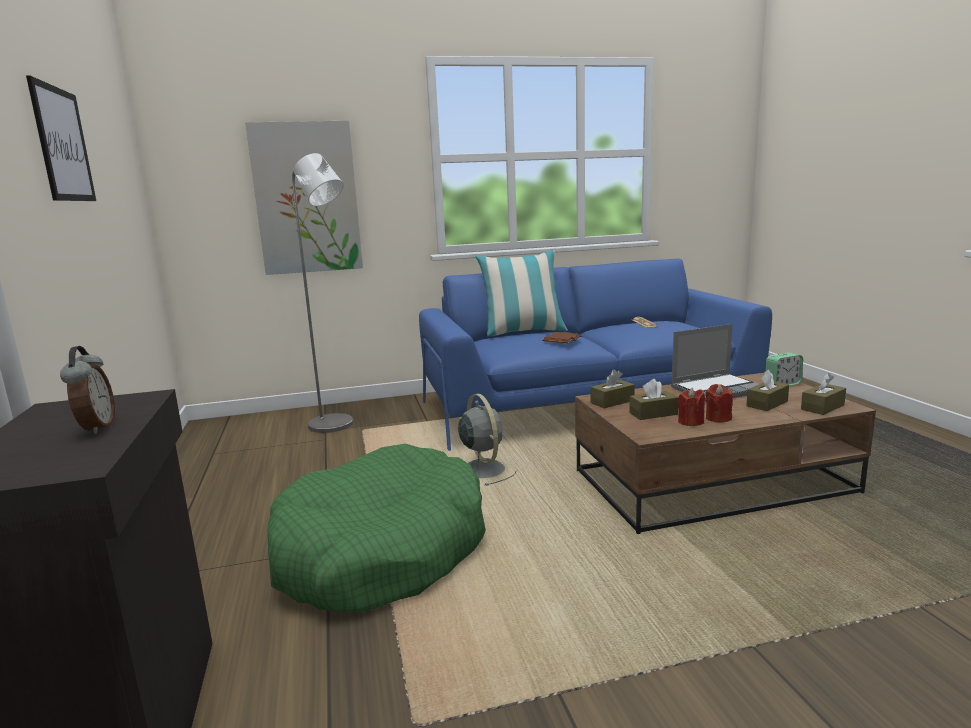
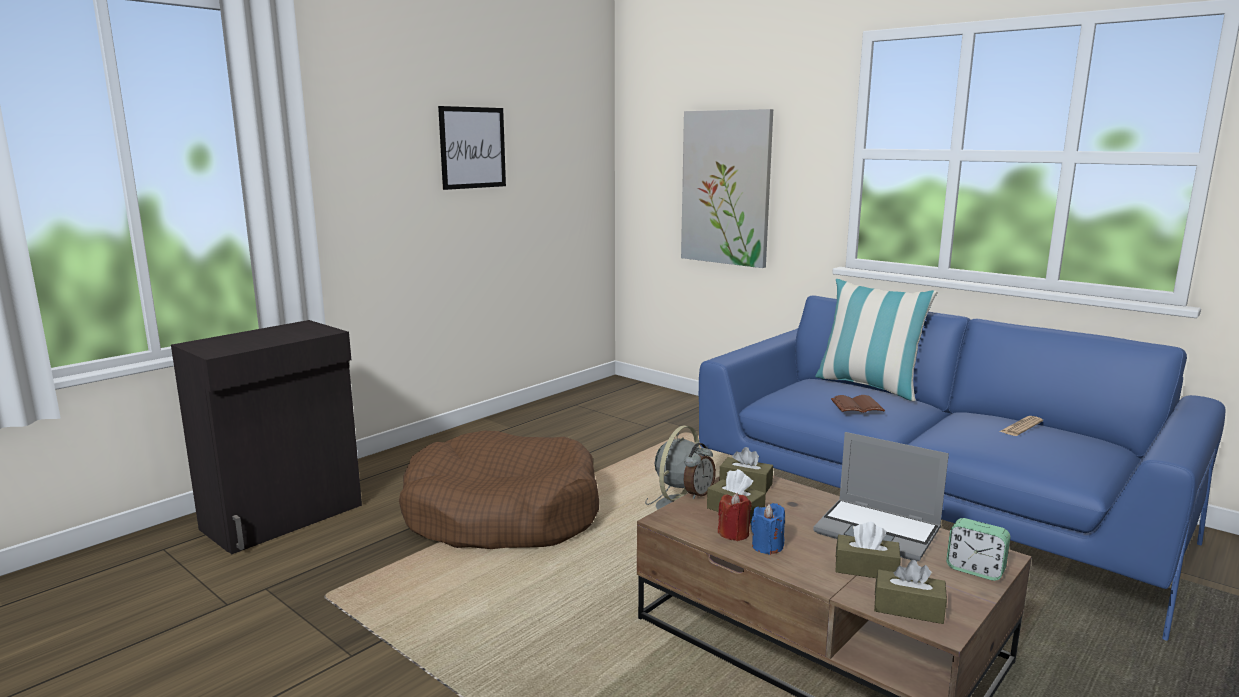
camera: 55 degrees right, 0 degrees up
(96, 428) = (271, 339): alarm clock -> alarm clock (698, 493)
(337, 426) = (679, 421): grey floor lamp -> none
(381, 550) = (502, 514): green dog bed -> brown dog bed
(718, 418) = (767, 546): red candle -> blue candle

